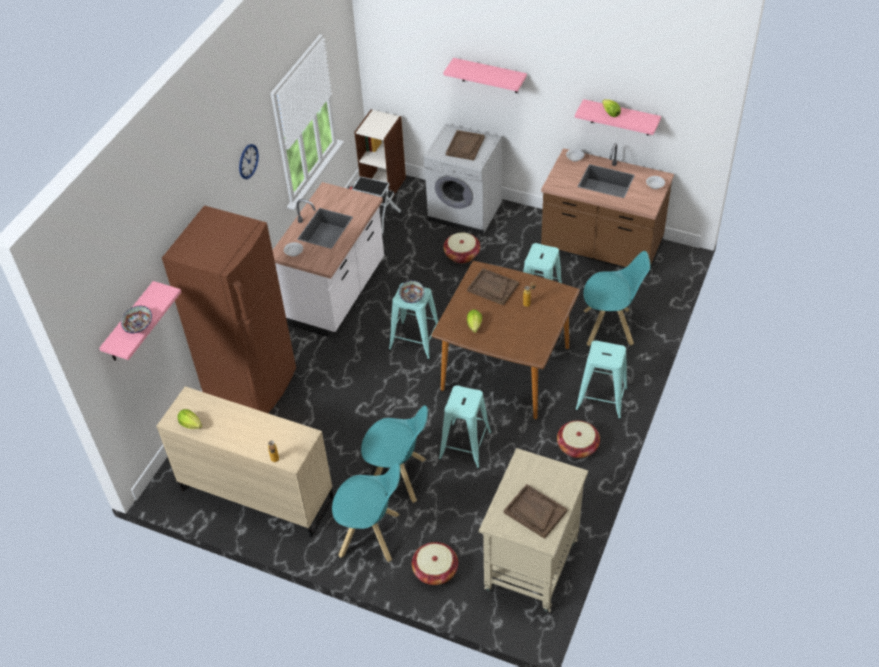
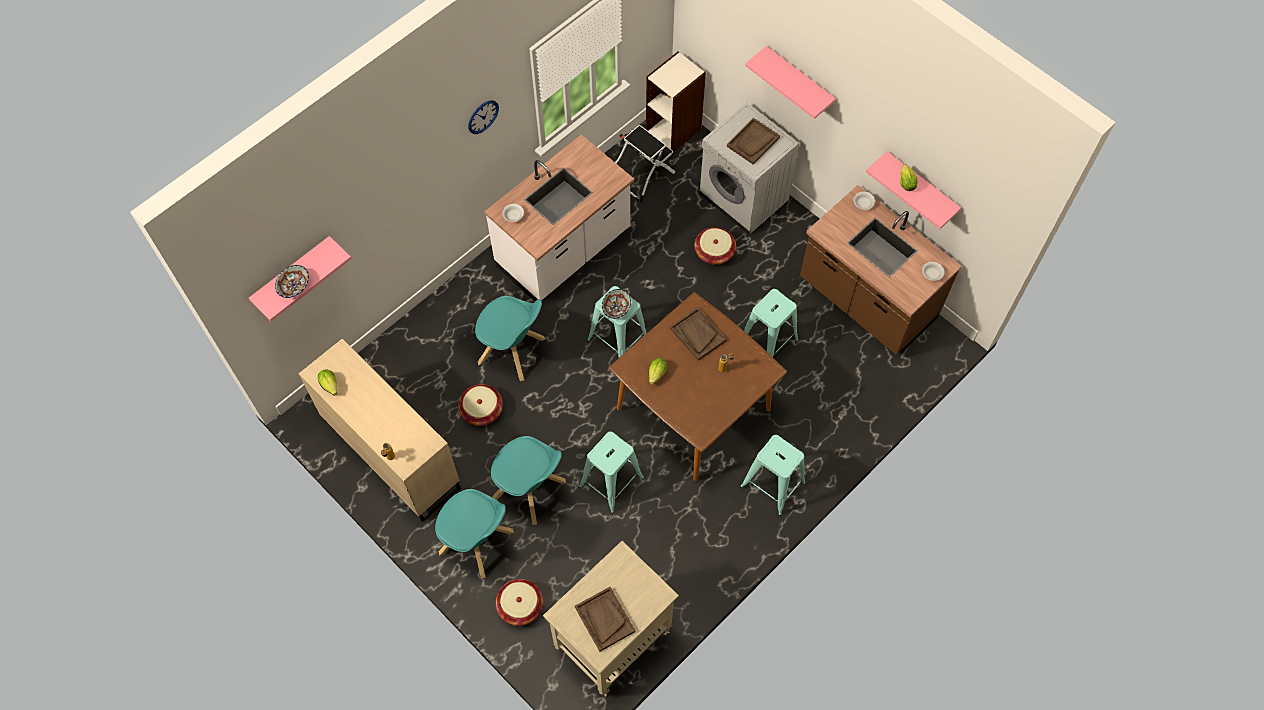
camera: 20 degrees right, 15 degrees up
(252, 387) = (436, 331): brown fridge -> none
(577, 446) = (721, 529): basket -> basket (482, 410)
(610, 327) = (825, 403): turquoise chair -> turquoise chair (513, 352)

